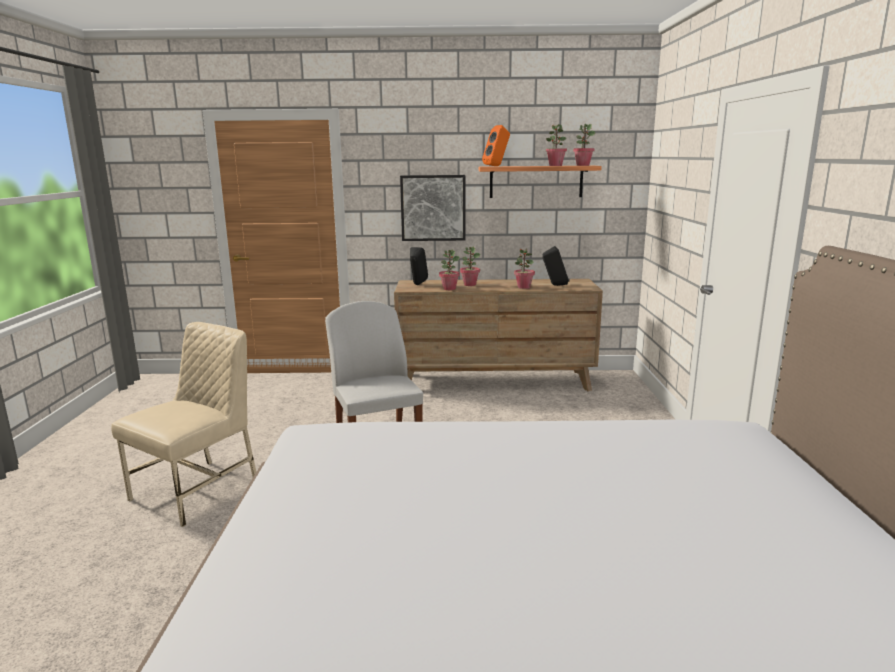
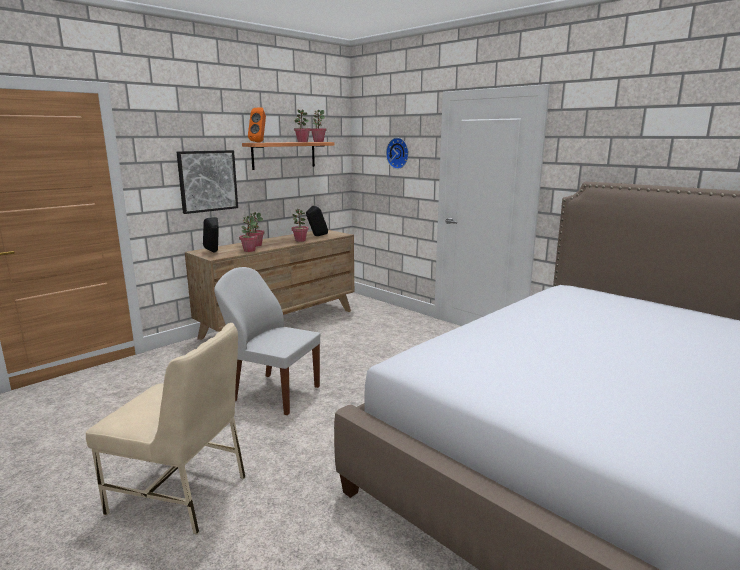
camera: 45 degrees left, 0 degrees up
(198, 490) = (181, 494): beige chair -> beige chair turned 120 degrees clockwise
(680, 183) = (398, 153): none -> wall clock

